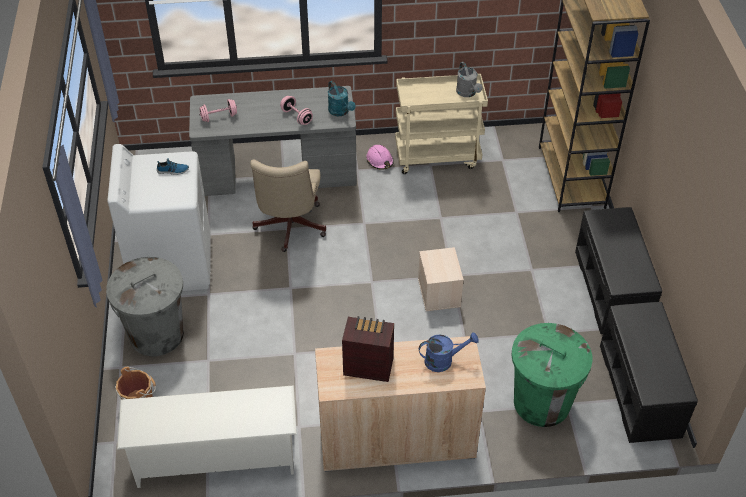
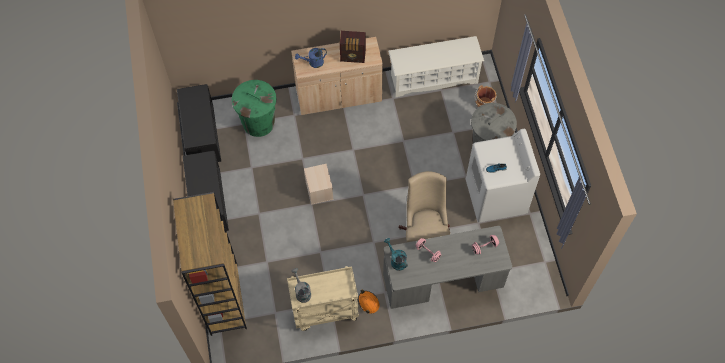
camera: 175 degrees right, 15 degrees up
(380, 161) = (368, 303): pink hard hat -> orange hard hat

